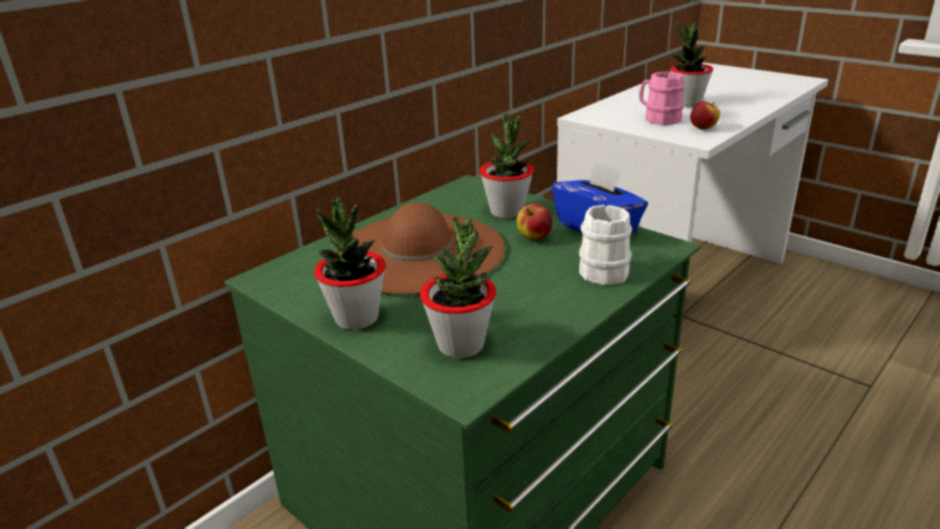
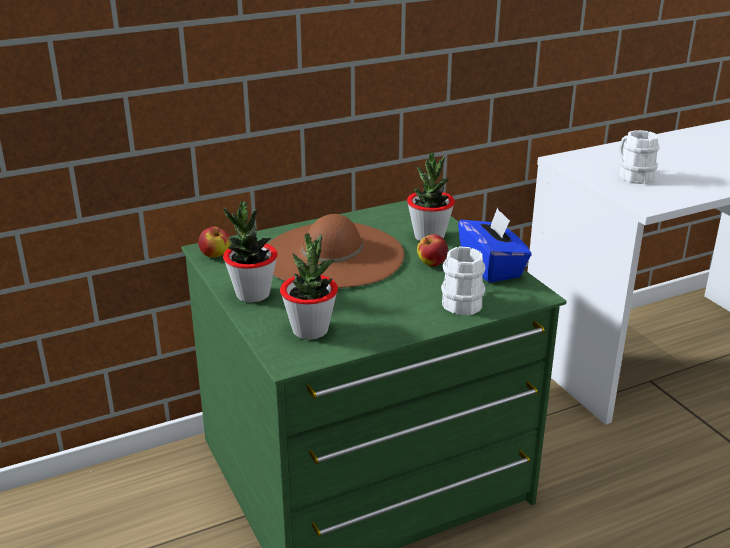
camera: 20 degrees right, 0 degrees up
(658, 119) = (632, 176): pink mug -> white mug
(687, 103) = (681, 164): potted plant -> none
(703, 128) = (666, 194): apple -> apple (215, 255)

